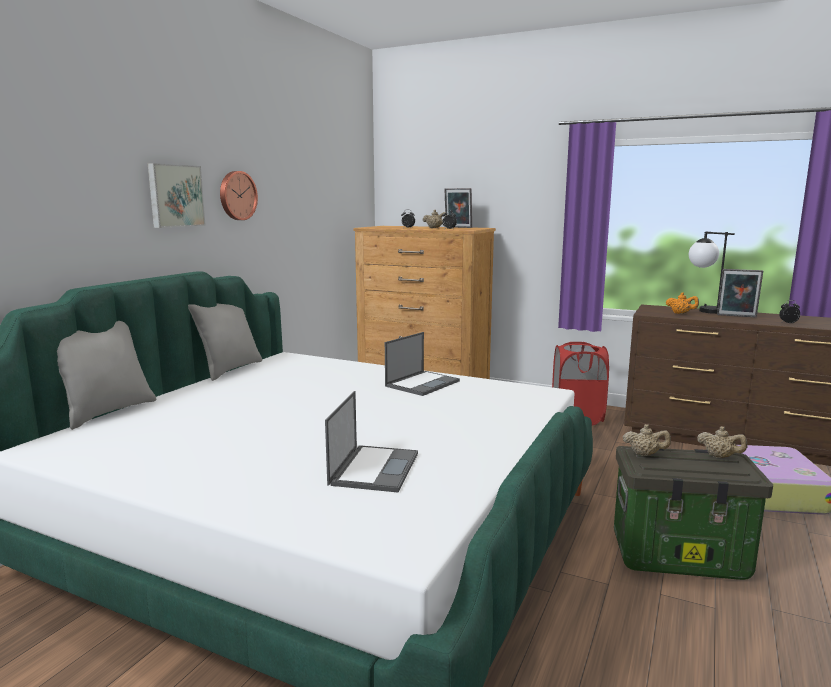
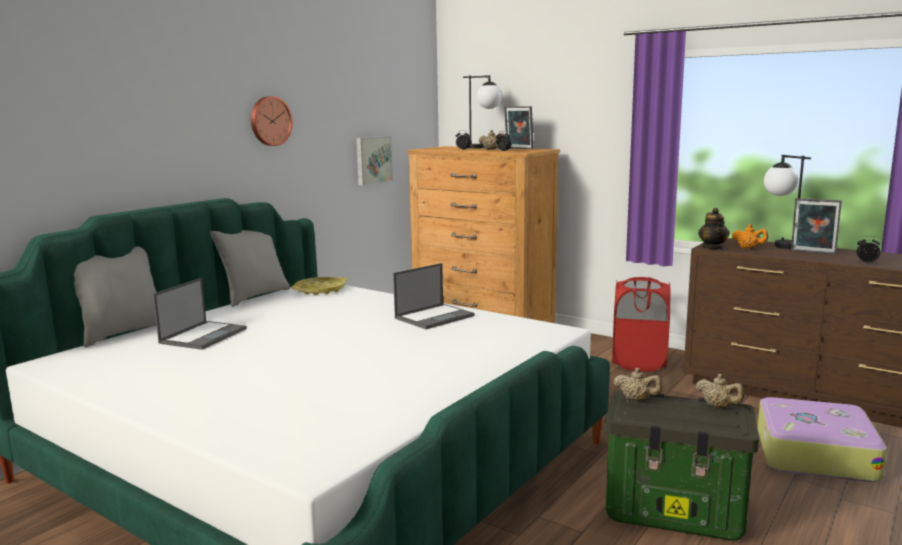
camera: 10 degrees right, 0 degrees up
(175, 196) = (201, 124): picture -> picture (372, 160)
(293, 361) = (320, 290): none -> yellow tray
(374, 468) = (332, 396): laptop -> laptop (204, 335)
(423, 226) = (484, 147): none -> table lamp
(650, 313) = (712, 247): none -> teapot

